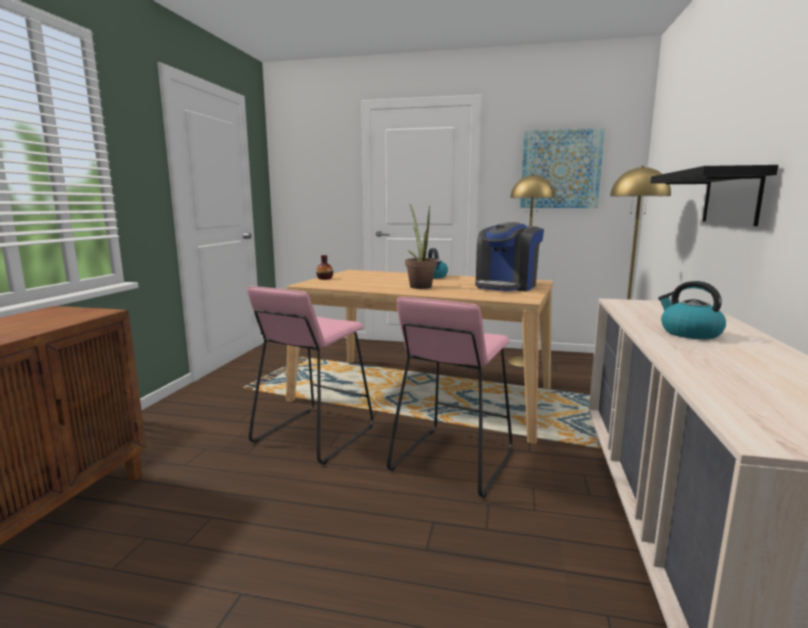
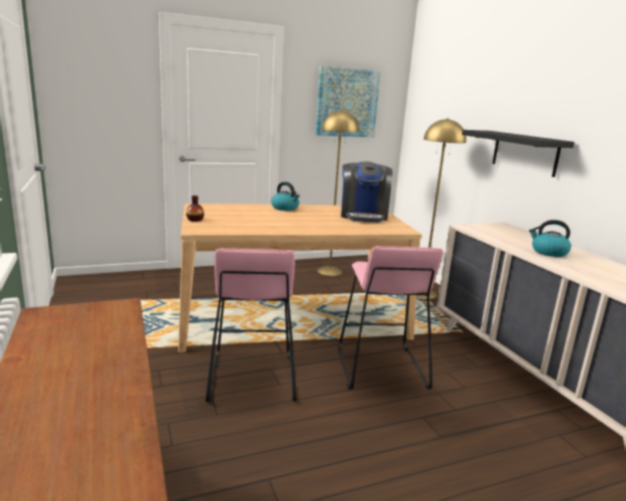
camera: 35 degrees left, 5 degrees up
(419, 286) = (301, 222): potted plant -> none

